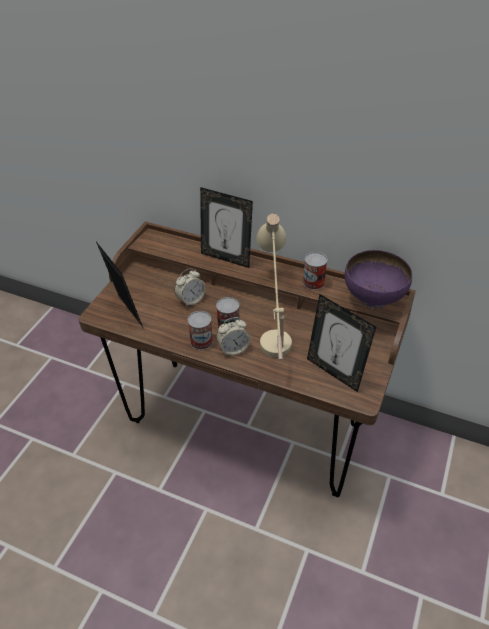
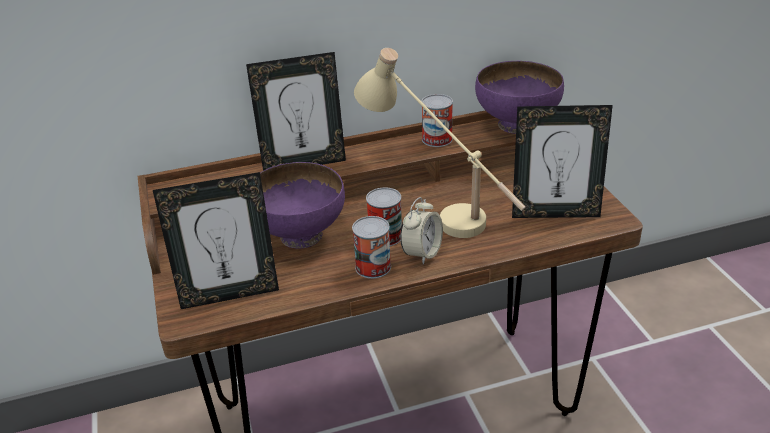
camera: 40 degrees left, 10 degrees down
(126, 313) = (229, 294): picture frame -> picture frame turned 150 degrees clockwise
(191, 300) = (300, 235): alarm clock -> purple bowl

